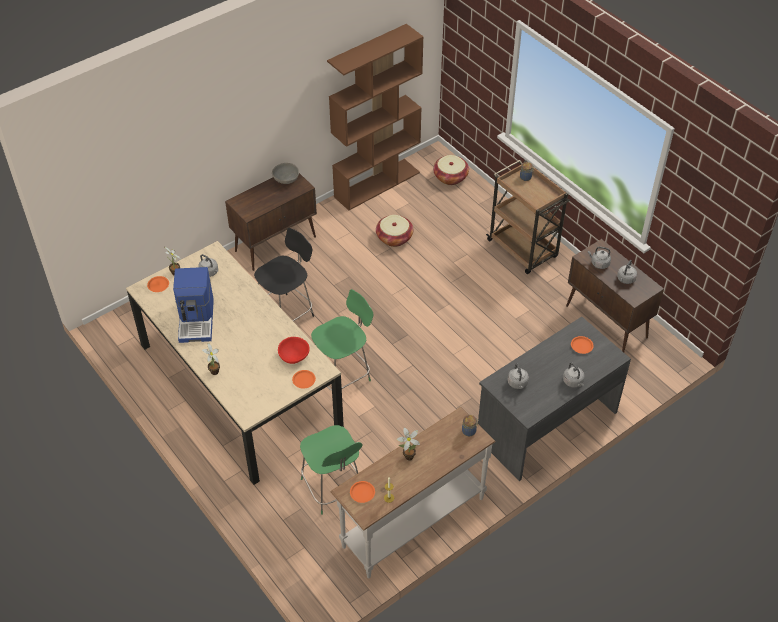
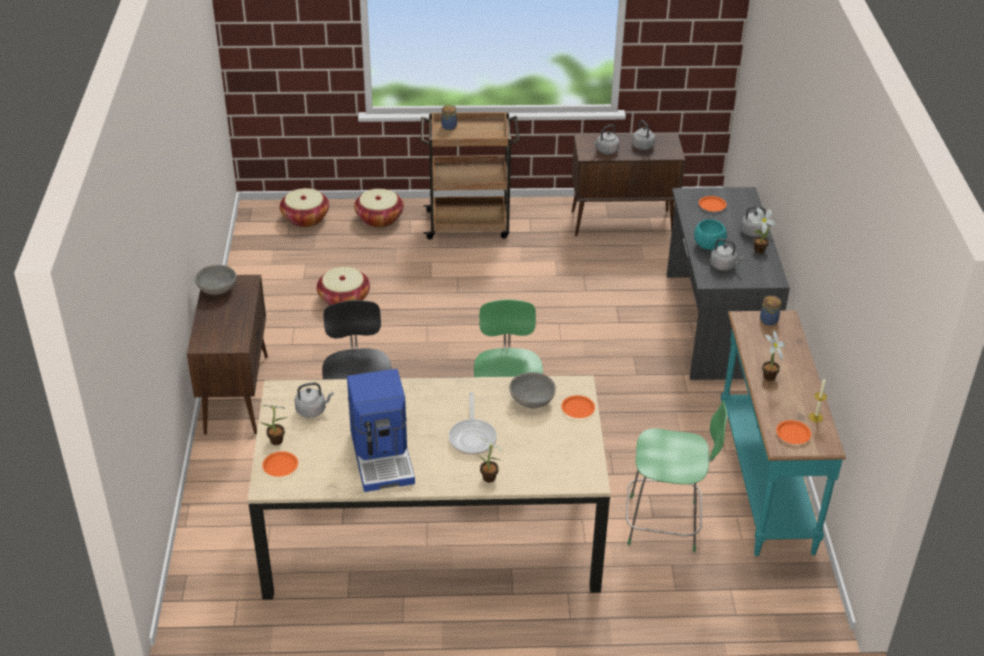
camera: 55 degrees left, 10 degrees down
(197, 320) = (383, 456): coffee machine -> coffee machine turned 45 degrees clockwise
(242, 347) = (472, 437): none -> frying pan
(293, 356) = (532, 400): red bowl -> grey bowl
(377, 184) = (245, 272): brown bookcase -> none
(412, 521) = (763, 481): white console table -> turquoise console table
(484, 207) = (379, 218): none -> basket
(532, 365) = (708, 246): none -> turquoise bowl
(553, 393) = (757, 251): none -> potted plant

